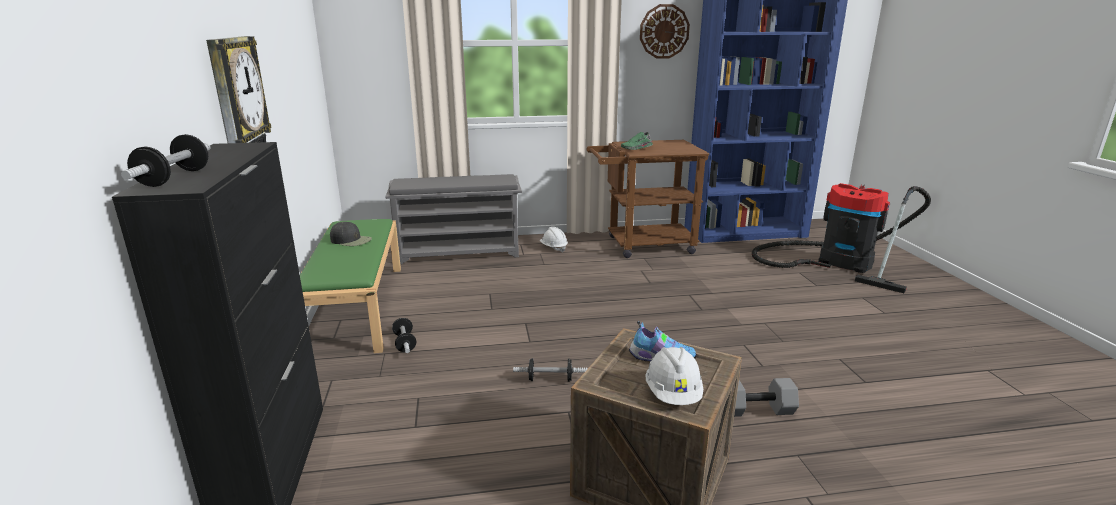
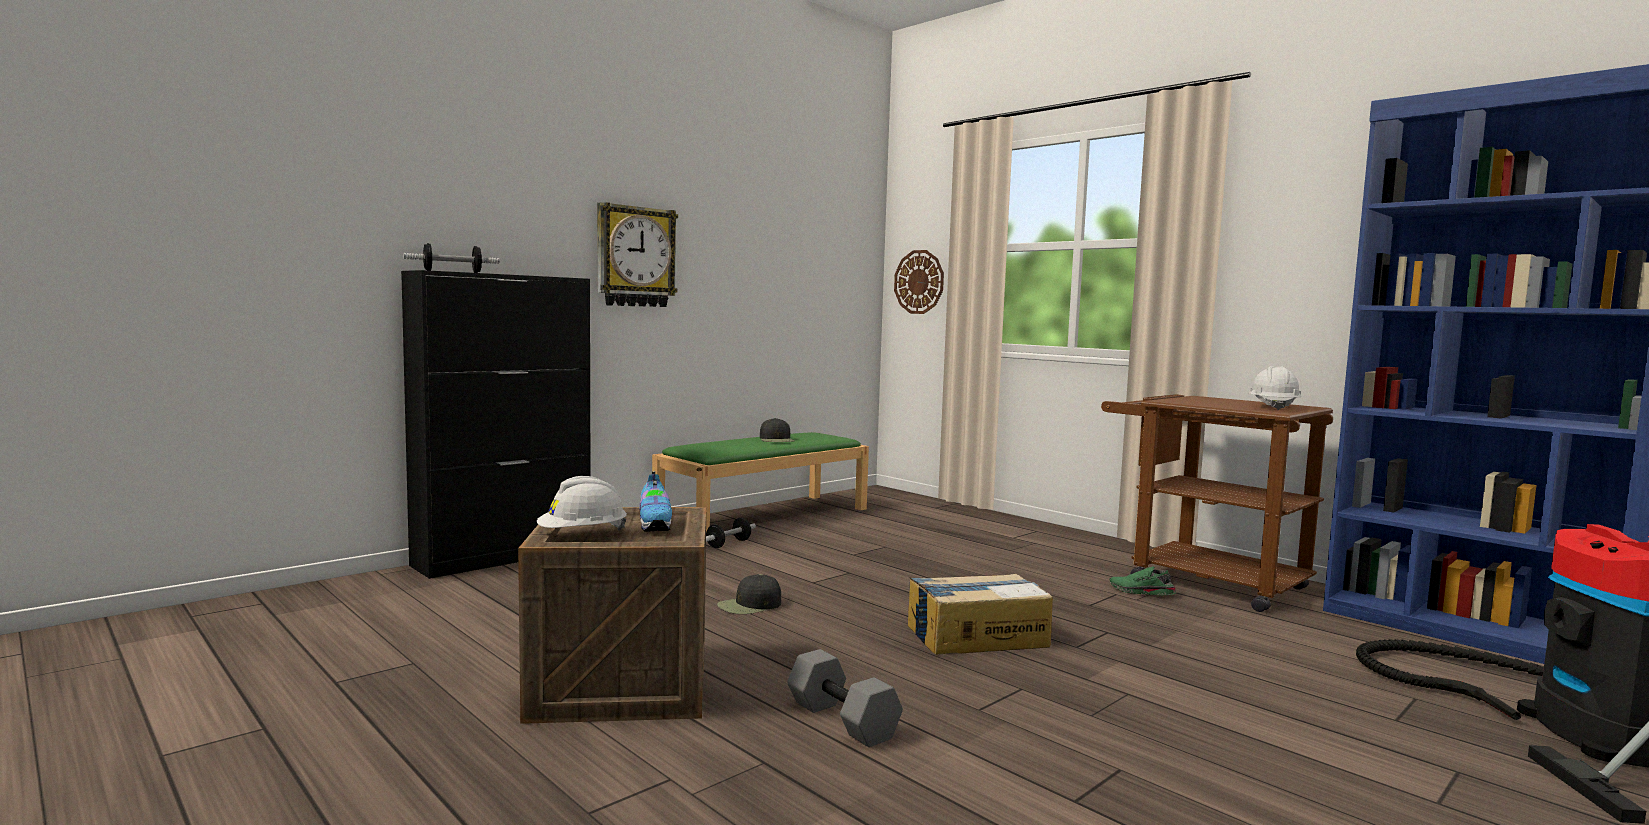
camera: 55 degrees right, 15 degrees down
(460, 252) = (952, 517): grey shoe rack -> none
(550, 379) = (749, 605): dumbbell -> black cap
(553, 248) = (1066, 544): white hard hat -> white hard hat (1273, 407)
(637, 148) = (1186, 399): green shoe -> green shoe (1141, 592)
(664, 31) = (1317, 218): wall clock -> wall clock (919, 282)
(667, 328) = (975, 636): none -> cardboard box

